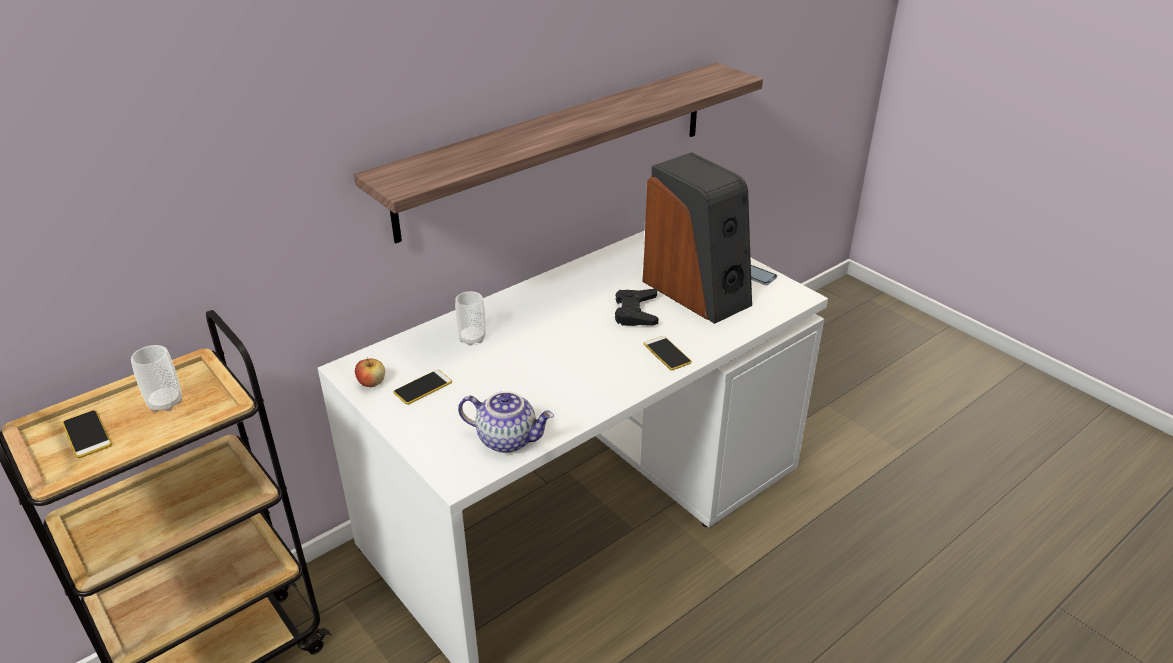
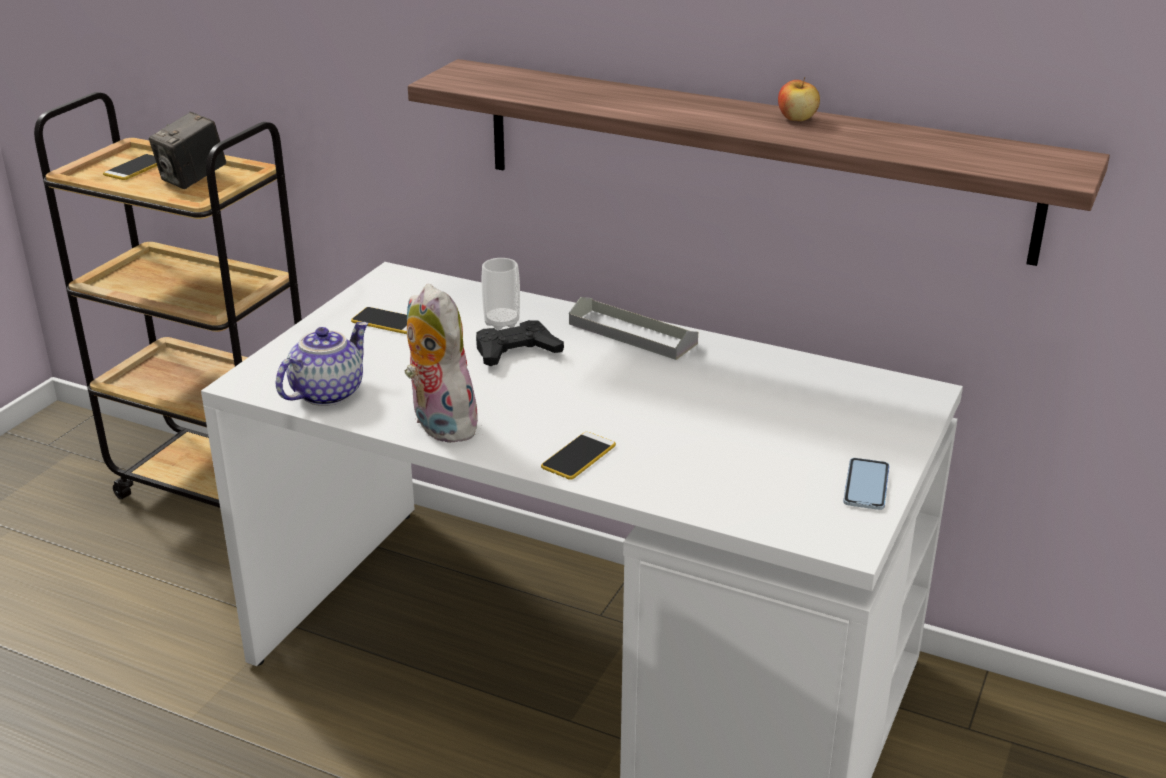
camera: 65 degrees right, 5 degrees down
(165, 403) = (192, 179): cup -> camera
(372, 383) = (376, 294): apple -> apple (797, 119)
(508, 439) = (326, 392): teapot -> teapot turned 135 degrees counterclockwise
(534, 294) = (632, 334): none -> grey tray
(591, 398) = (439, 425): none -> plush toy
(636, 312) = (658, 412): black game controller -> black game controller (516, 351)
(697, 291) = (762, 447): speaker -> none

